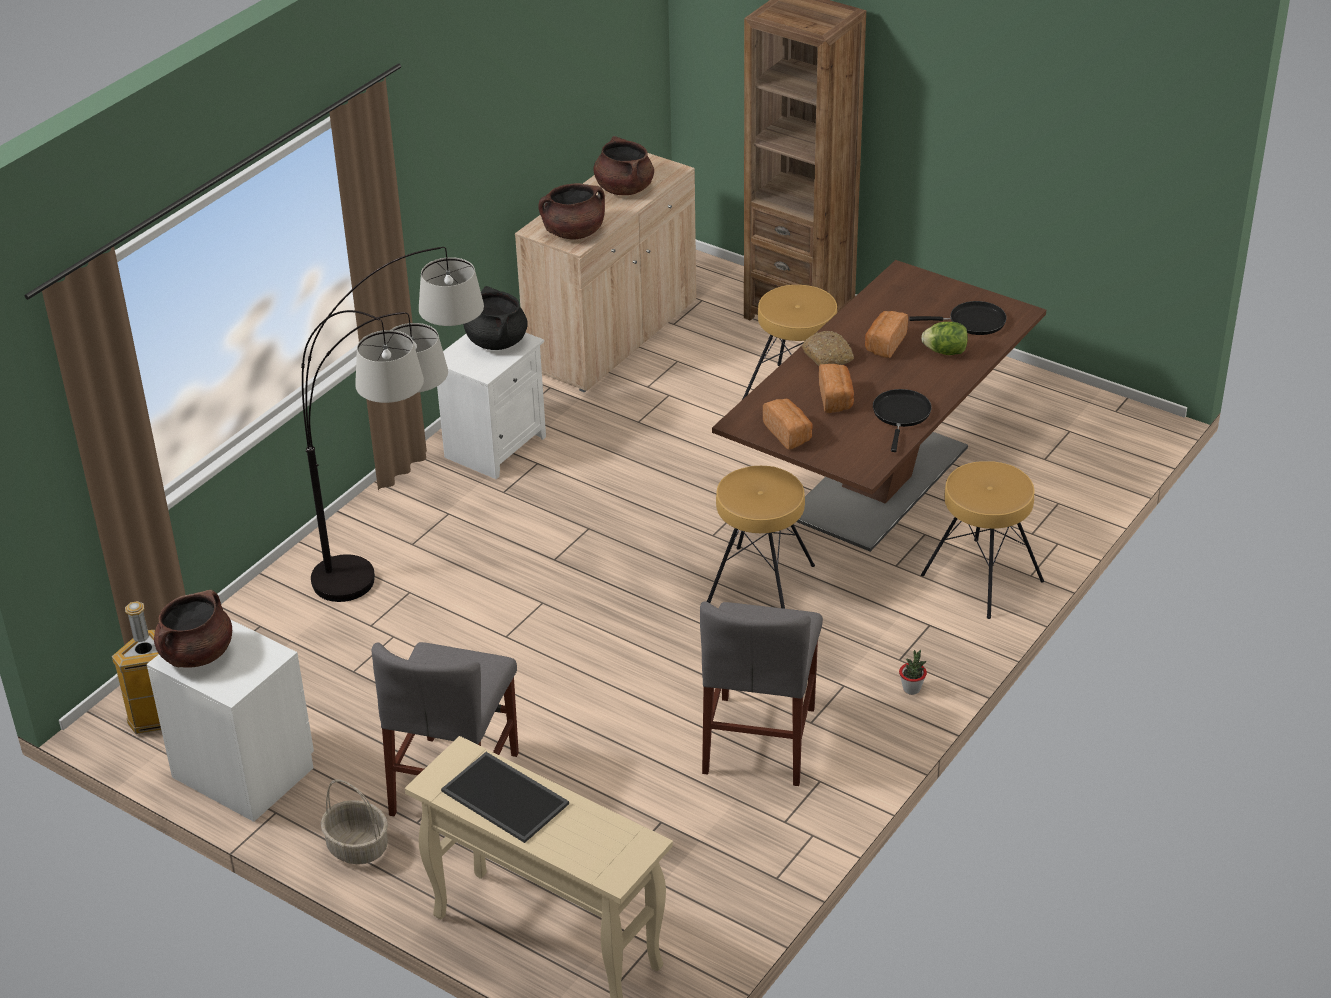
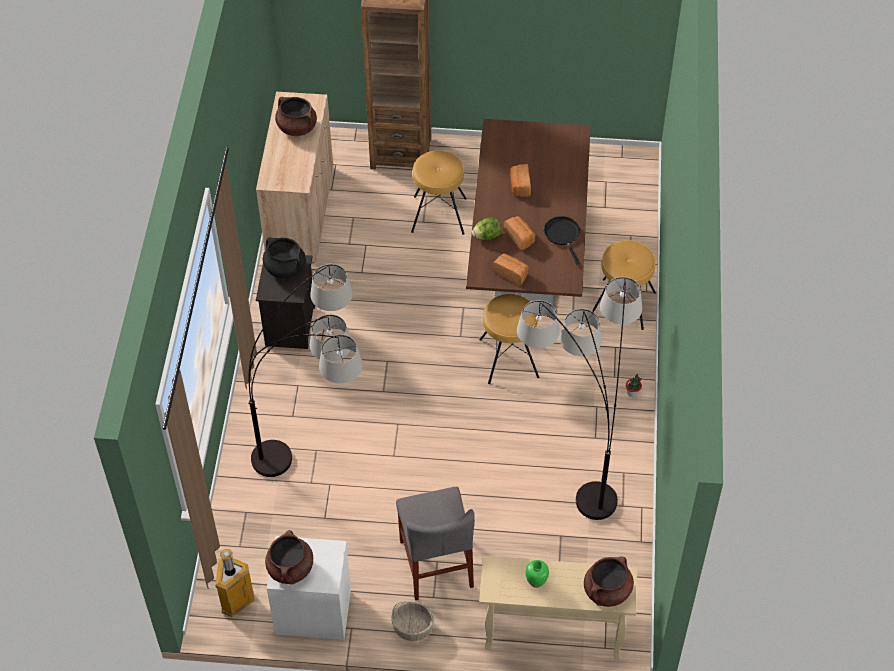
camera: 30 degrees left, 15 degrees up
(495, 446) = (289, 325): white nightstand -> black nightstand
(507, 797) = (536, 581): tray -> green vase
(573, 232) = (292, 175): brown cooking pot -> brown cooking pot (607, 591)
(759, 740) = (576, 461): grey chair -> floor lamp
(828, 356) = (495, 207): bread -> none
(945, 352) = (556, 179): lettuce -> lettuce (487, 236)
(973, 322) = (557, 150): black frying pan -> none

